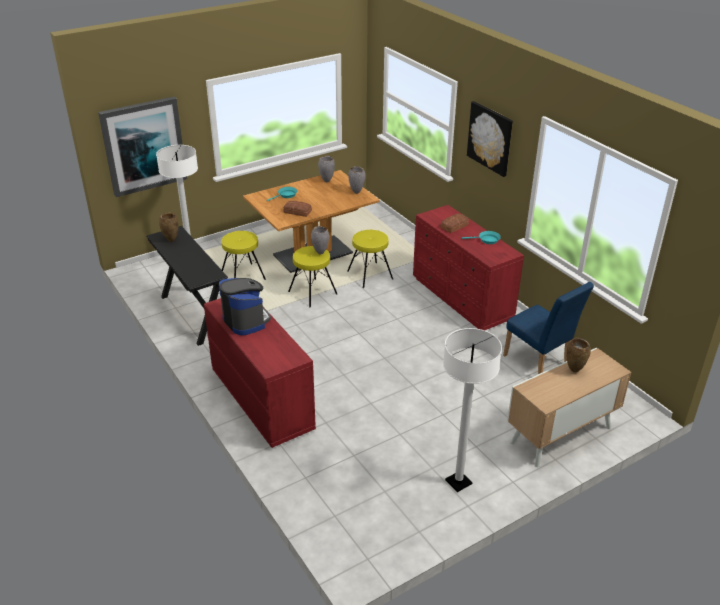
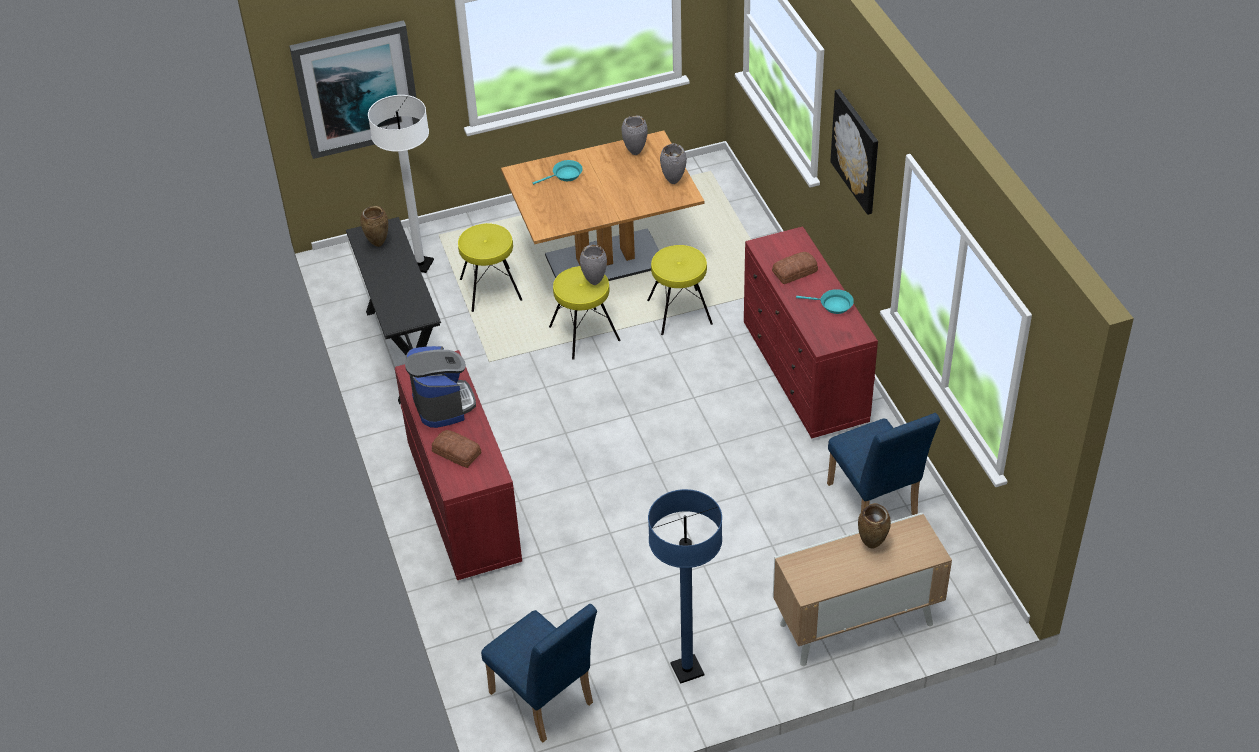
camera: 15 degrees right, 10 degrees up
(297, 212) = (572, 211): bread -> bread (456, 453)
(363, 521) = (545, 703): none -> blue chair
(458, 482) = (687, 670): white floor lamp -> blue floor lamp

